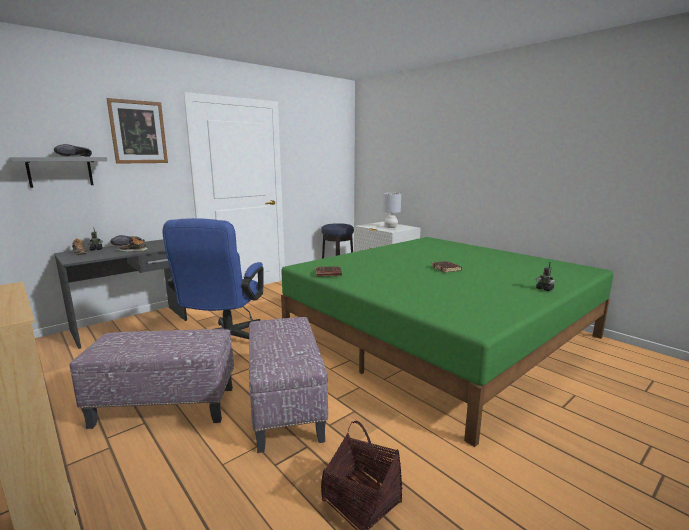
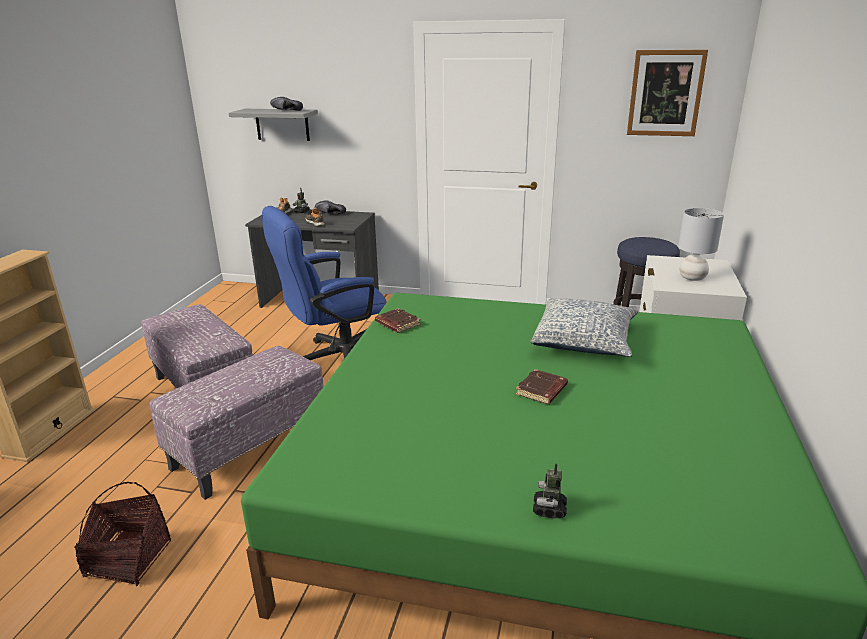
camera: 55 degrees right, 10 degrees up
(138, 132) = (356, 79): picture -> picture (665, 93)
(410, 254) = (584, 341): none -> pillow

